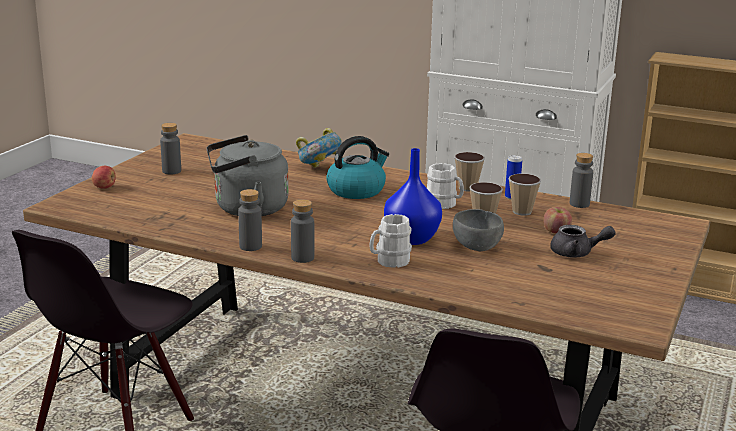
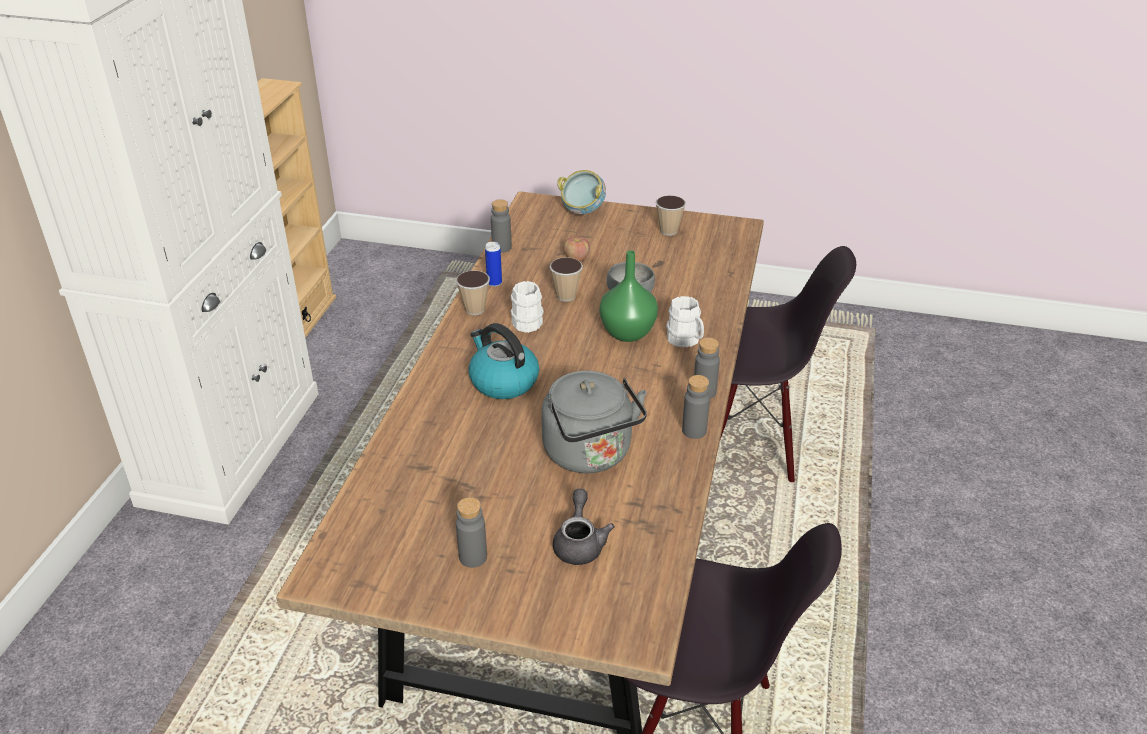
camera: 100 degrees left, 15 degrees up
(104, 187) = (559, 610): apple -> none
(319, 168) = (431, 420): bowl -> bowl (582, 211)
(413, 238) = (626, 332): blue vase -> green vase
(522, 212) = (532, 276): cup -> cup (668, 231)
(577, 253) = (620, 249): grey teapot -> grey teapot (579, 543)

